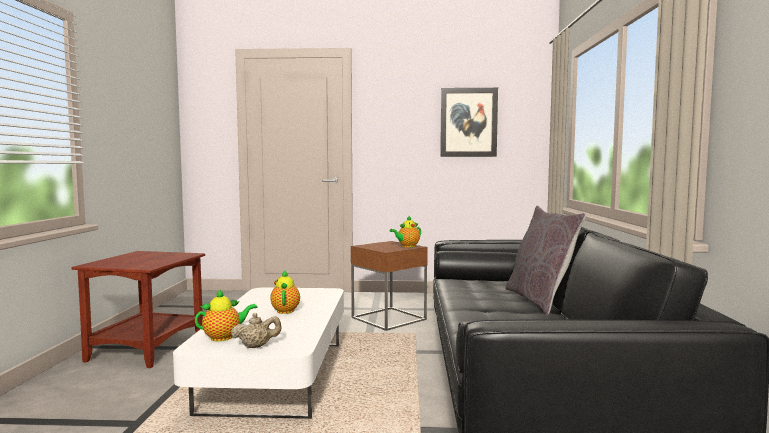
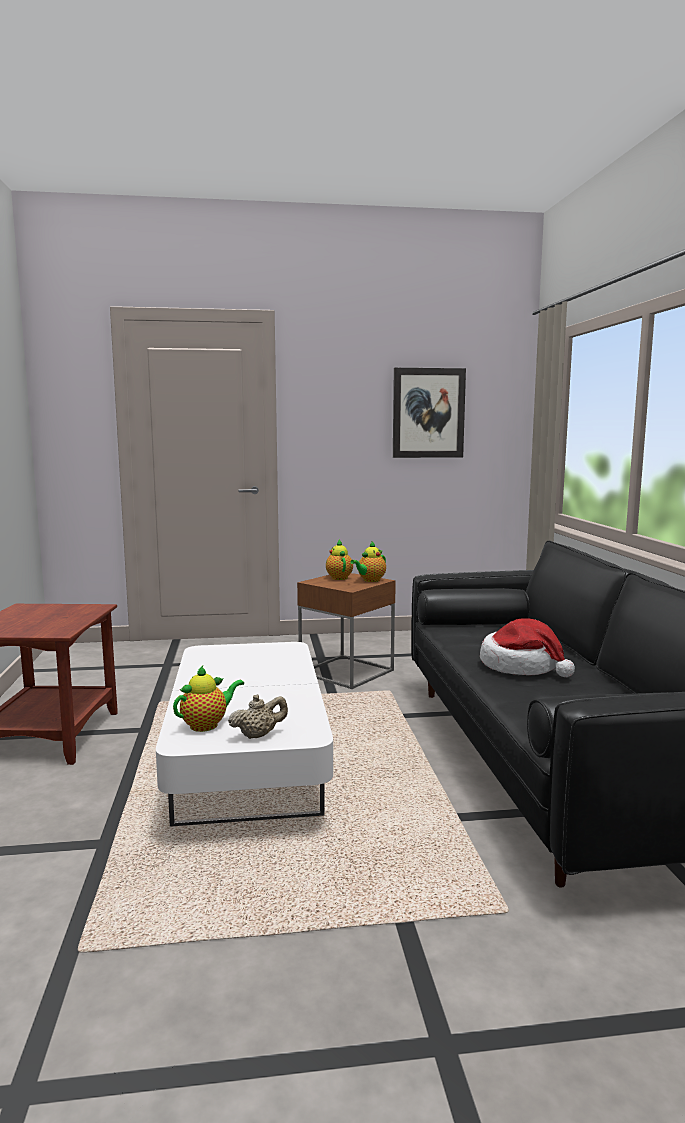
camera: 10 degrees left, 5 degrees up
(285, 310) = (255, 679): teapot -> teapot (338, 577)
(494, 308) = (521, 666): none -> hat
(540, 300) = (563, 650): grey pillow -> none

